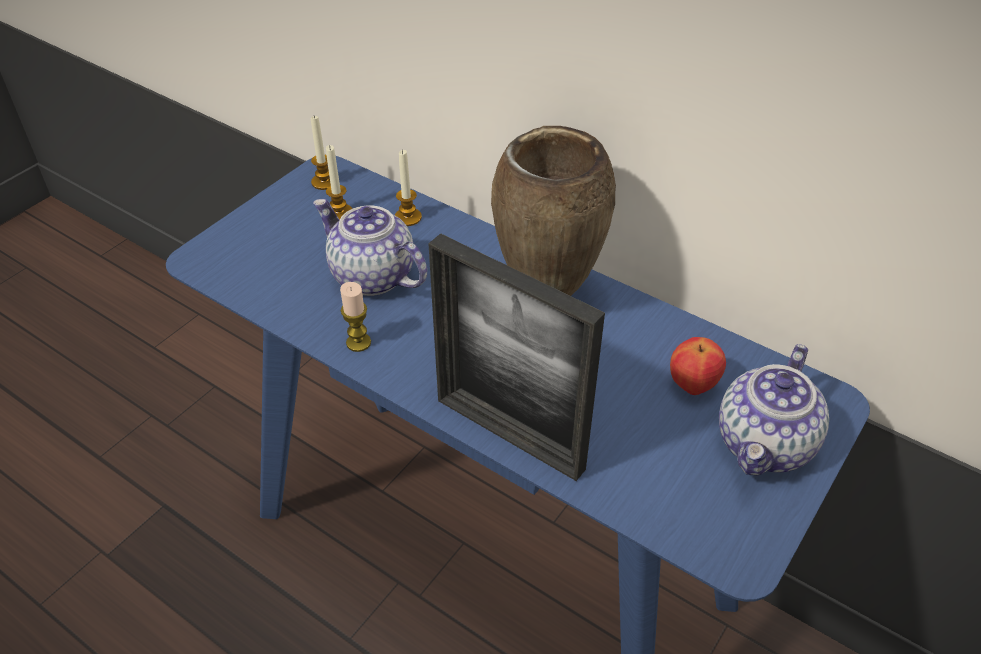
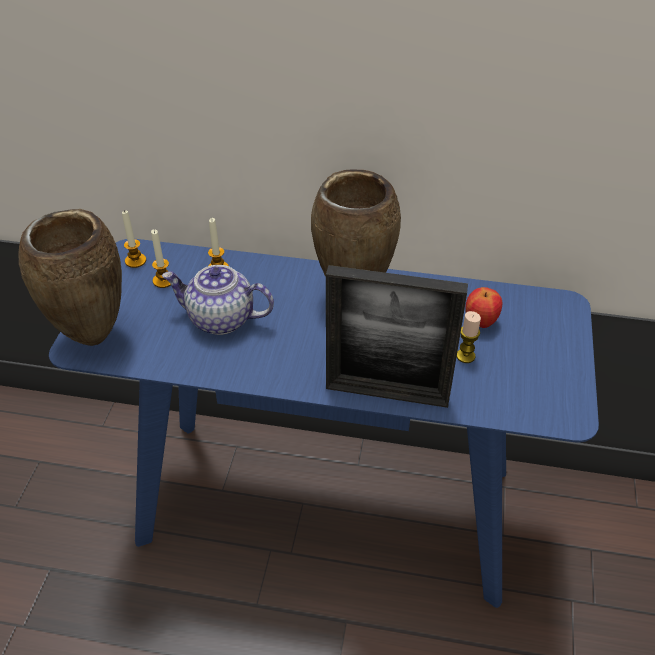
camera: 25 degrees left, 0 degrees up
(222, 252) = (91, 337): none -> brown vase
(358, 342) = (243, 368): candle -> candle (465, 356)
(765, 445) = (544, 344): teapot -> none

